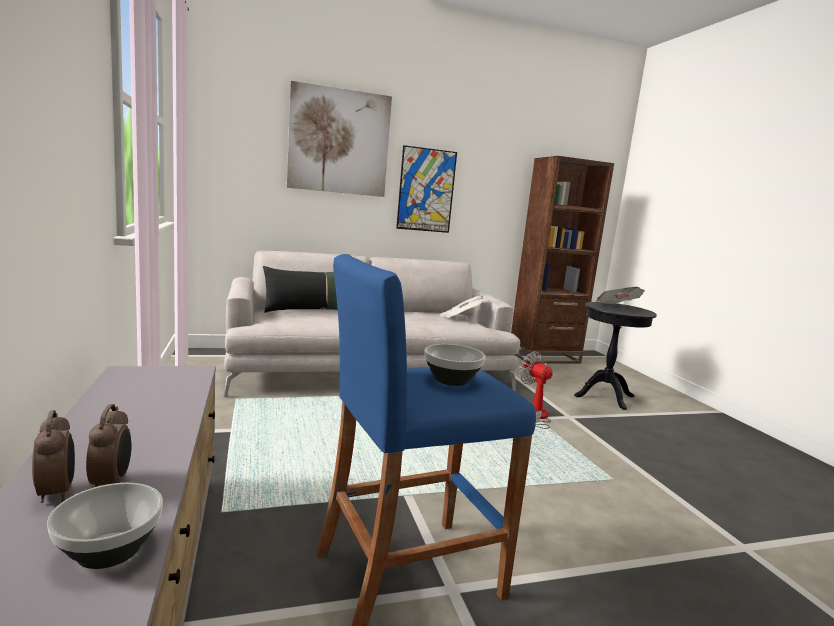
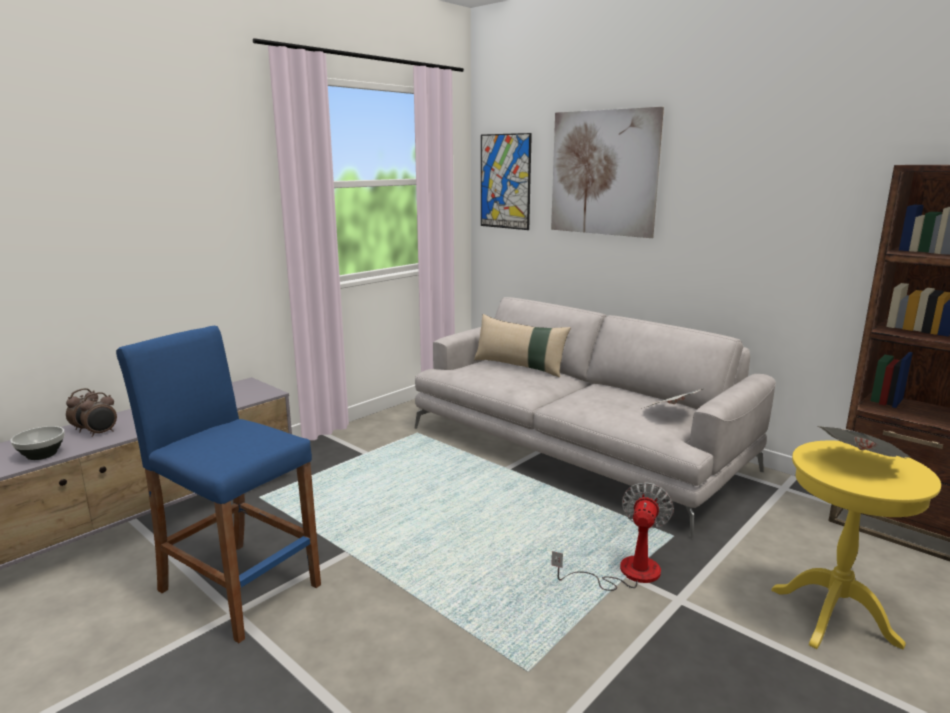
camera: 60 degrees right, 5 degrees up
(310, 311) = (520, 366): black pillow -> beige pillow
(426, 190) = (710, 228): picture -> picture (505, 181)
(452, 380) = (230, 441): bowl -> none
(604, 396) = (834, 616): black side table -> yellow side table

